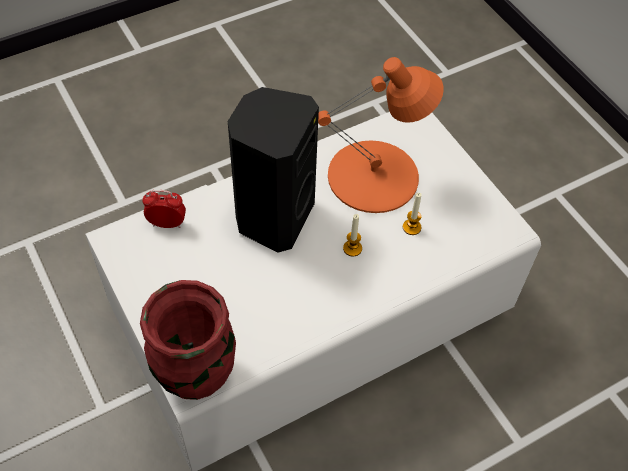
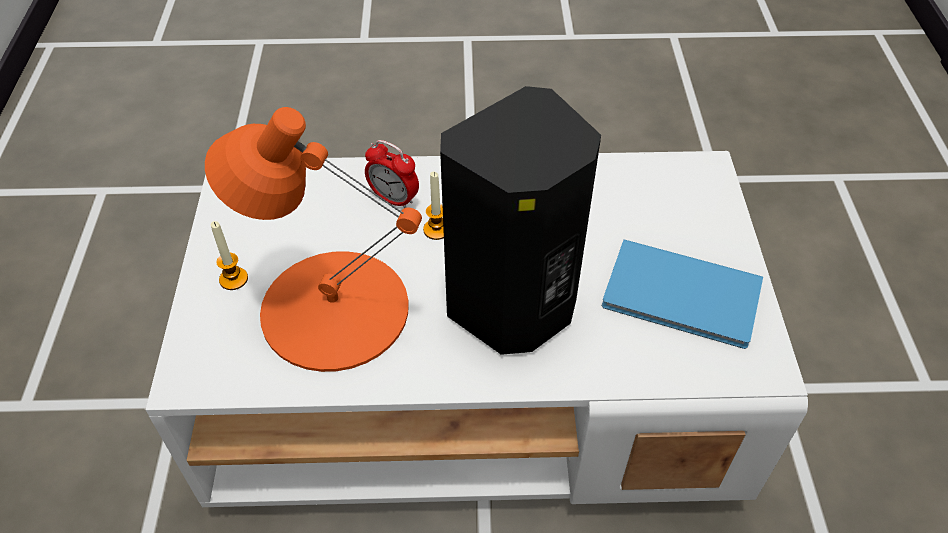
camera: 150 degrees left, 5 degrees down
(167, 223) = (675, 361): alarm clock -> alarm clock (394, 199)
(173, 265) = (685, 298): none -> blue book
(195, 376) = (696, 174): red vase -> none
(411, 227) = (343, 225): candle -> candle (233, 279)

